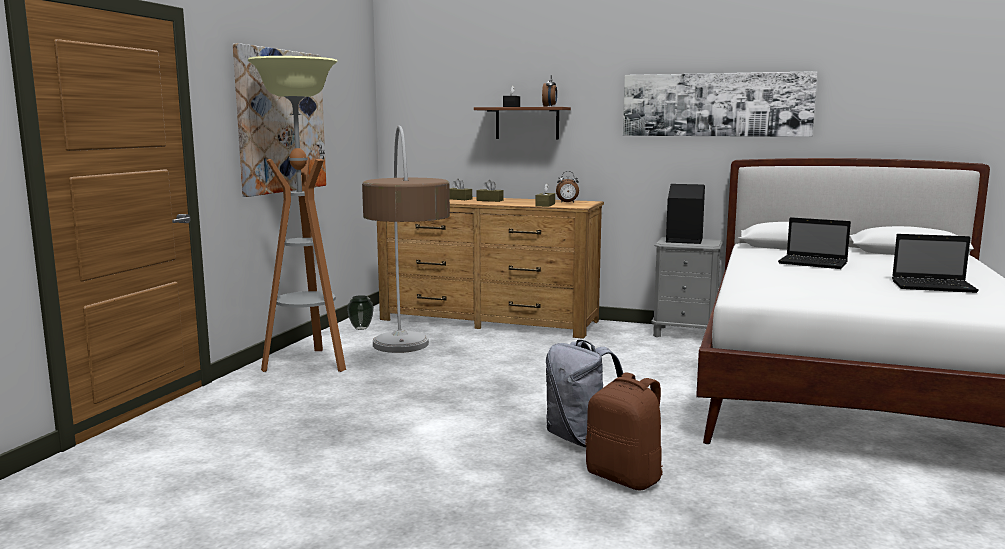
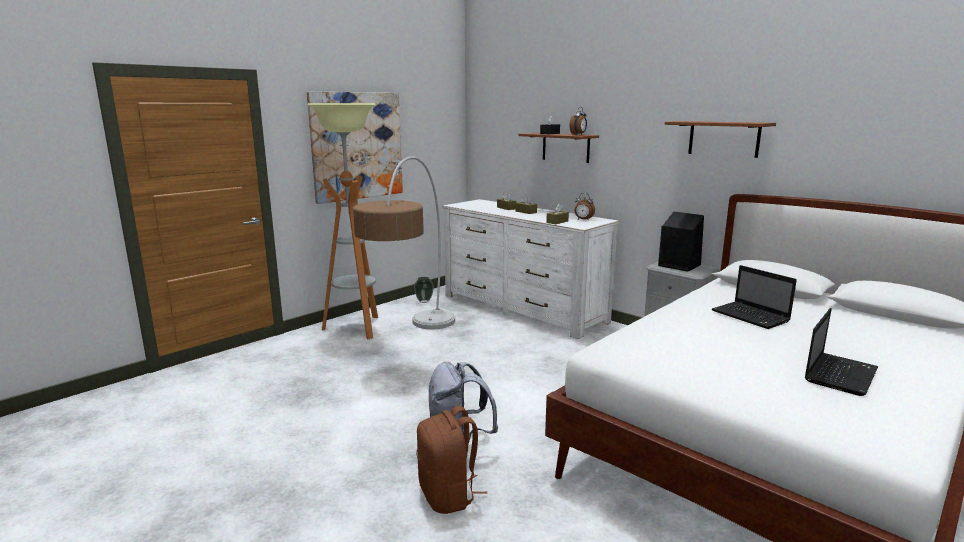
camera: 25 degrees right, 5 degrees up
(489, 320) = (522, 308): brown dresser -> white dresser
(715, 105) = (723, 138): picture -> brown shelf
(934, 286) = (840, 374): laptop -> laptop turned 90 degrees counterclockwise

